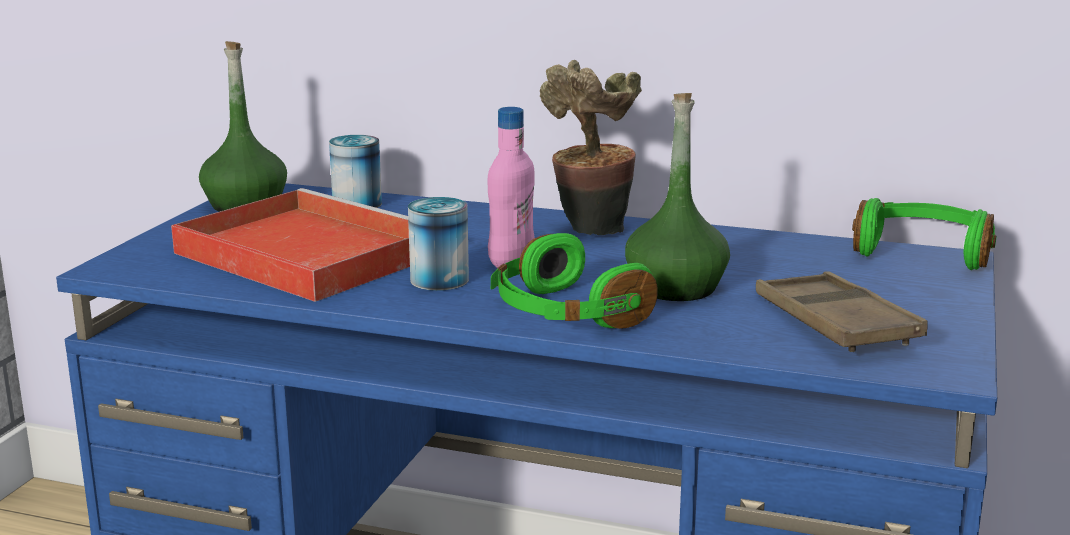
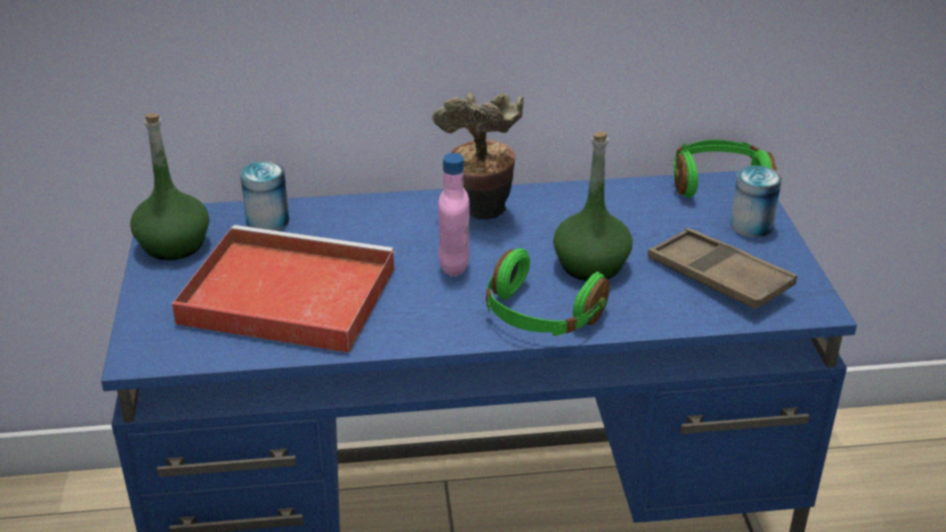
camera: 25 degrees left, 15 degrees up
(439, 280) = (419, 301): can -> can (751, 225)

